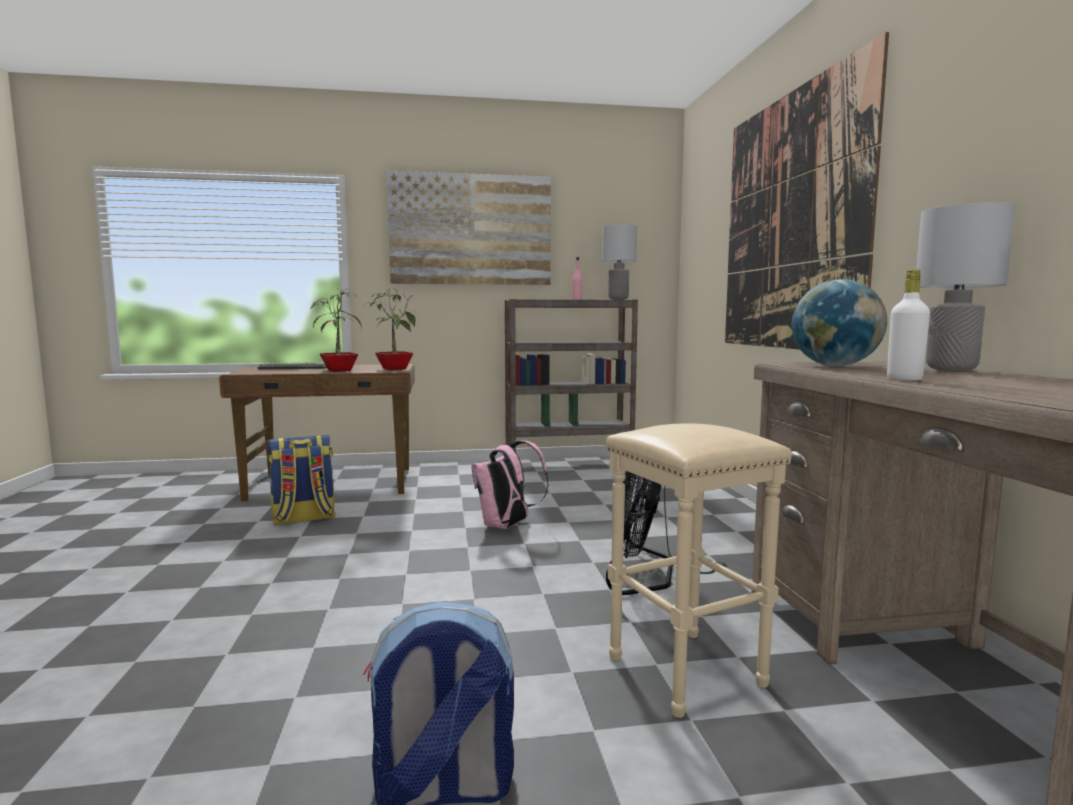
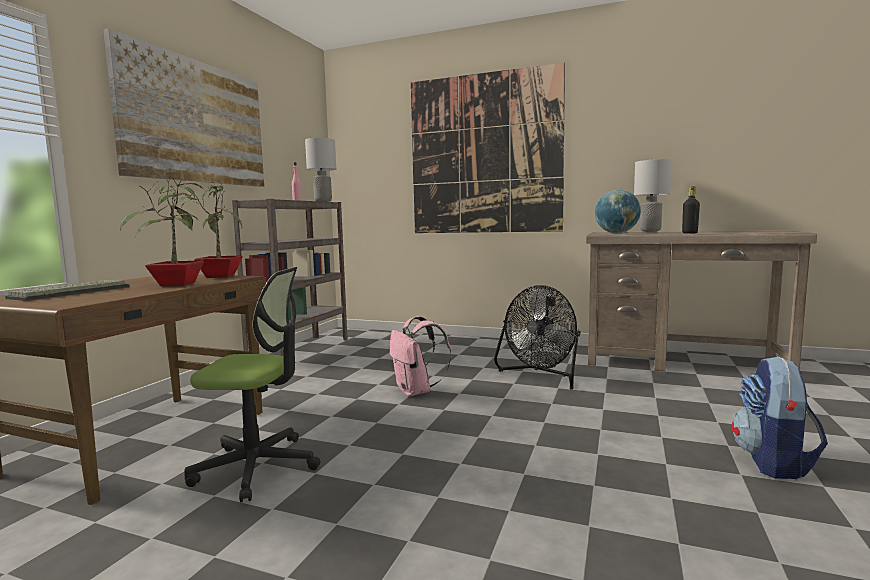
camera: 60 degrees left, 0 degrees up
(303, 519) = (257, 467): backpack -> office chair
(682, 669) = (662, 394): beige stool -> none
(904, 379) = (689, 233): white bottle -> black bottle

